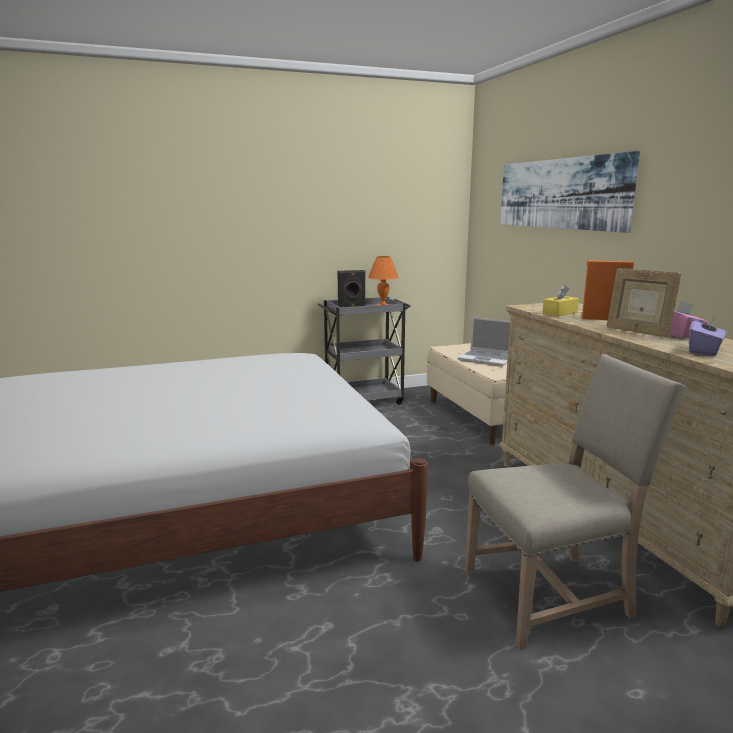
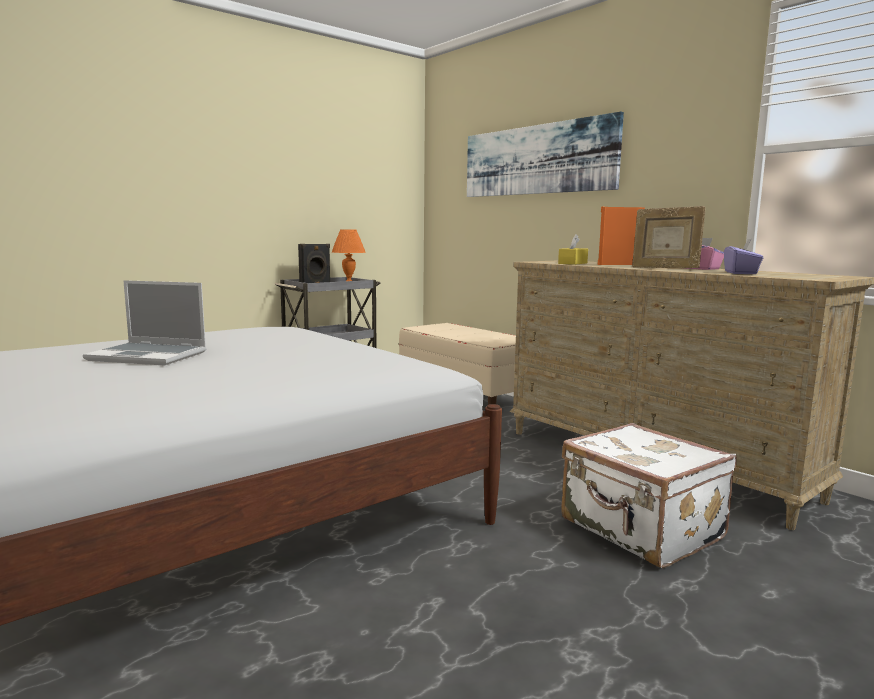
camera: 20 degrees left, 5 degrees down
(487, 359) = (470, 333): laptop -> laptop (150, 356)
(552, 594) = (640, 530): beige chair -> white suitcase

